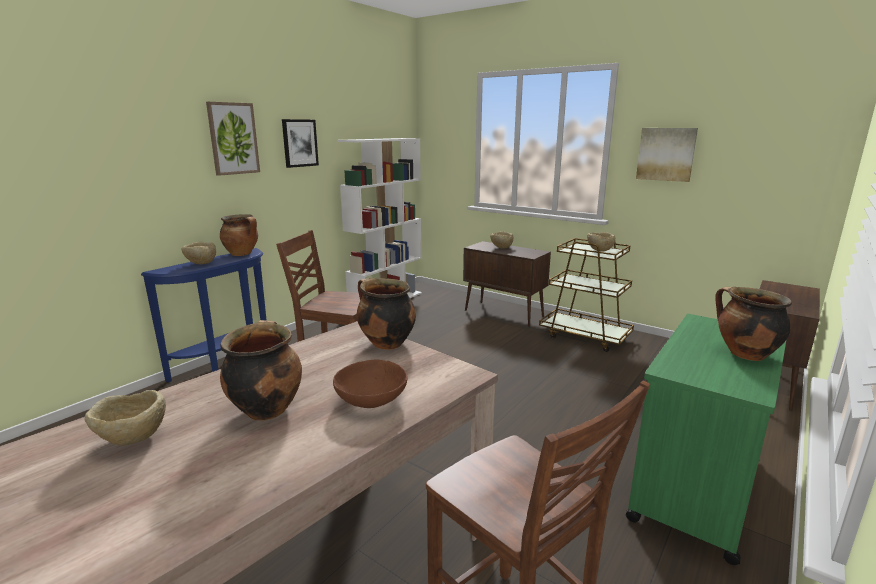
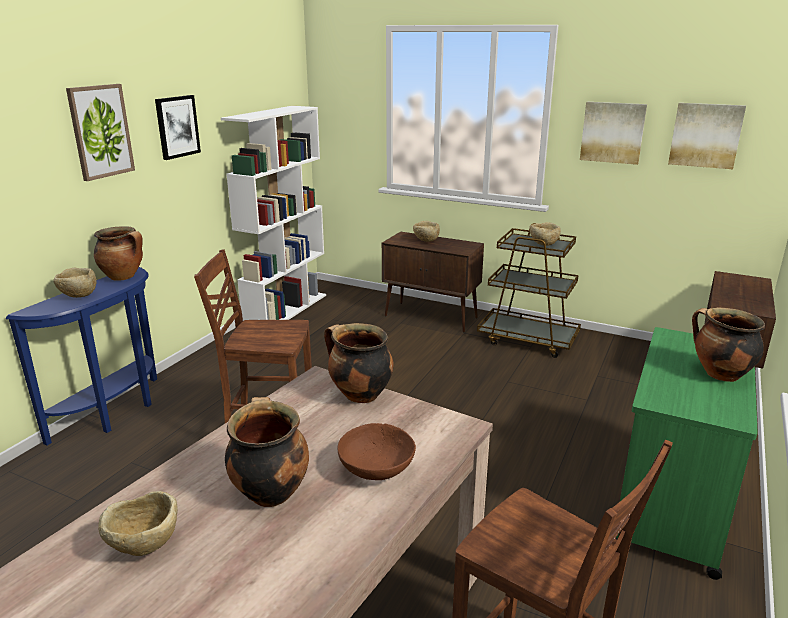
camera: 10 degrees left, 5 degrees up
(753, 154) = (705, 135): none -> picture

